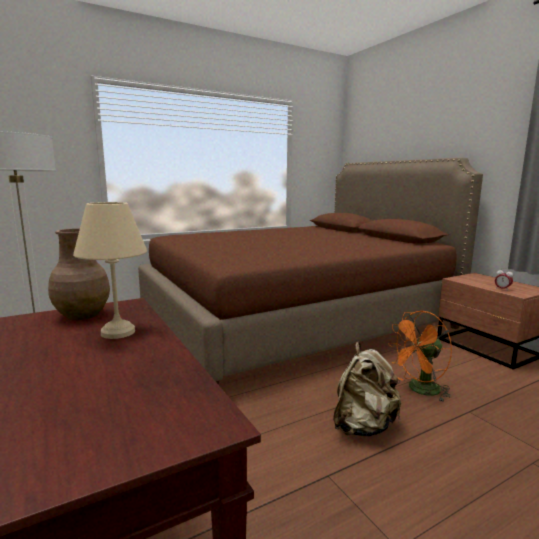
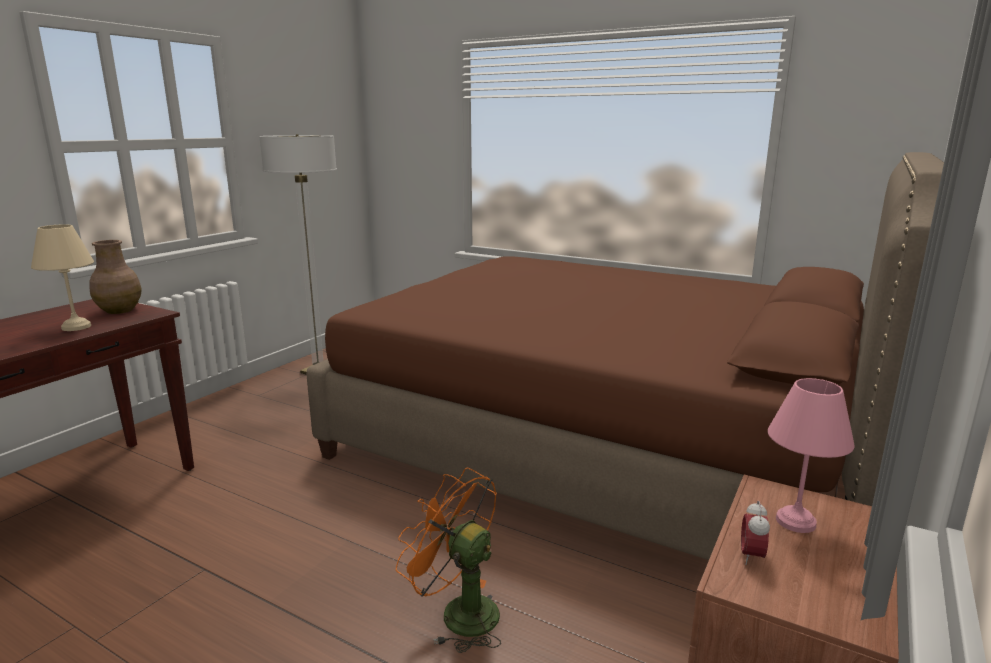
camera: 60 degrees right, 5 degrees up
(363, 426) = (316, 574): beige backpack -> none
(479, 281) = (793, 521): none -> pink table lamp

